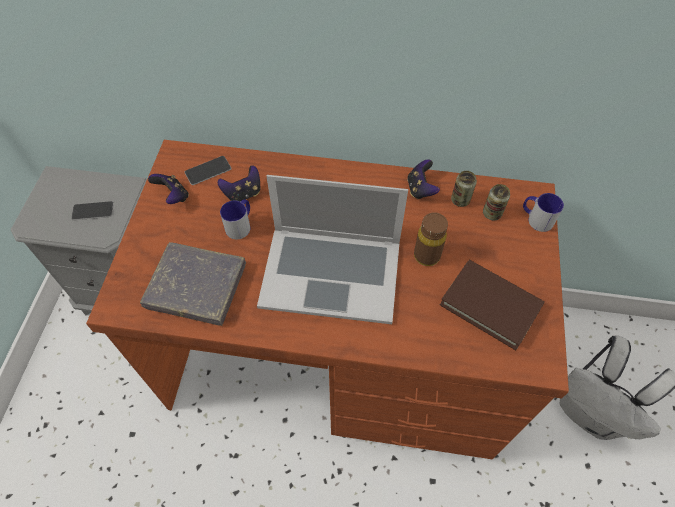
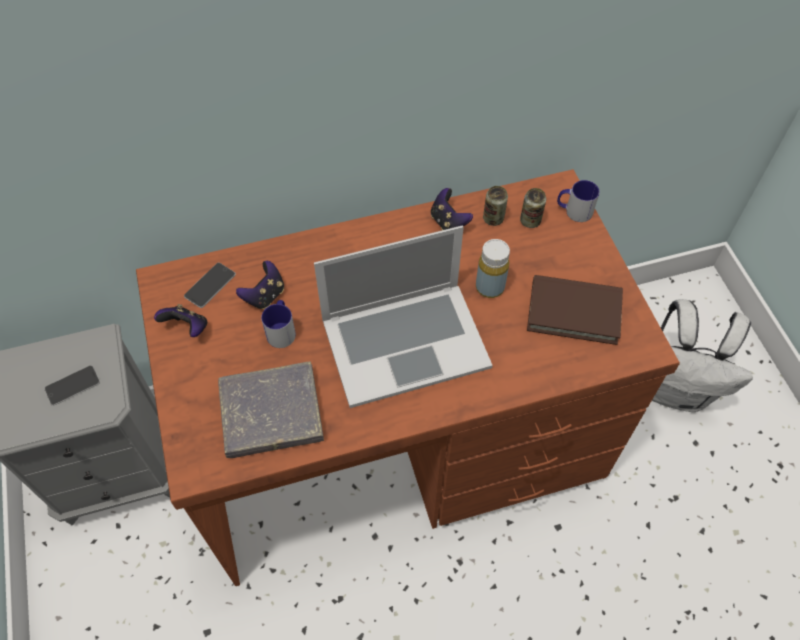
camera: 25 degrees left, 0 degrees up
(426, 255) = (489, 287): brown bottle -> yellow bottle

